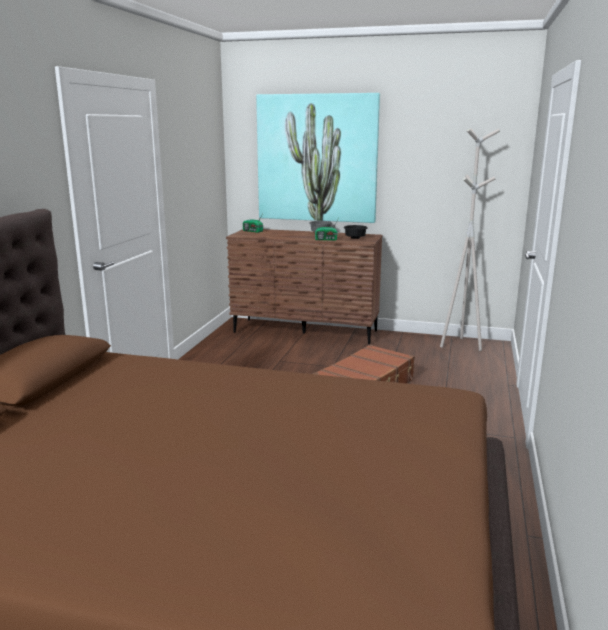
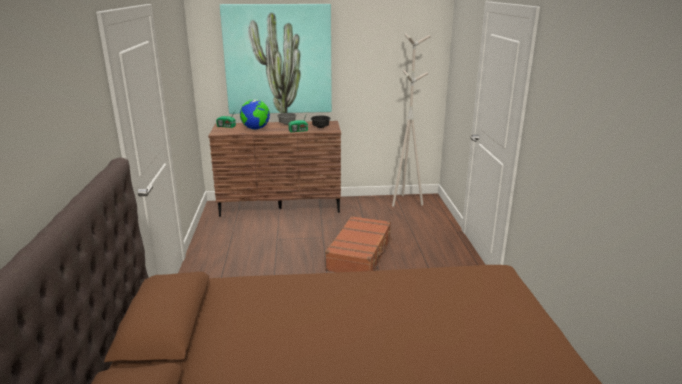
camera: 20 degrees left, 5 degrees up
(281, 235) = (255, 129): none -> globe

